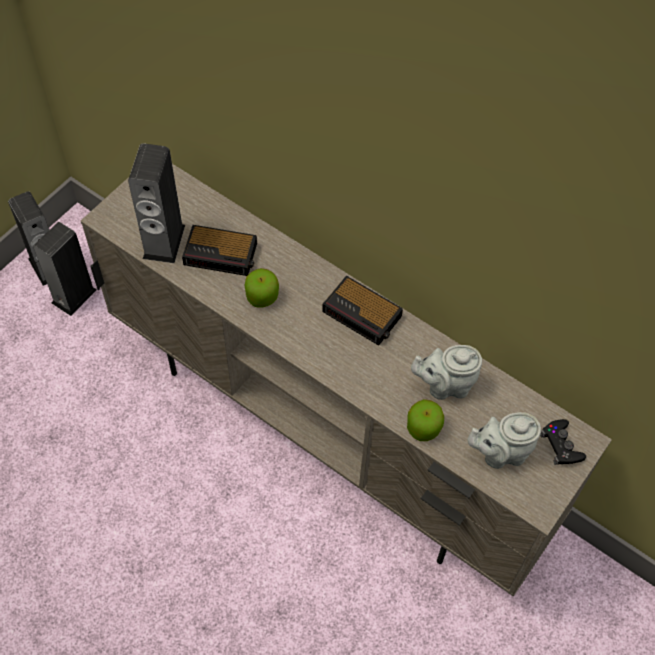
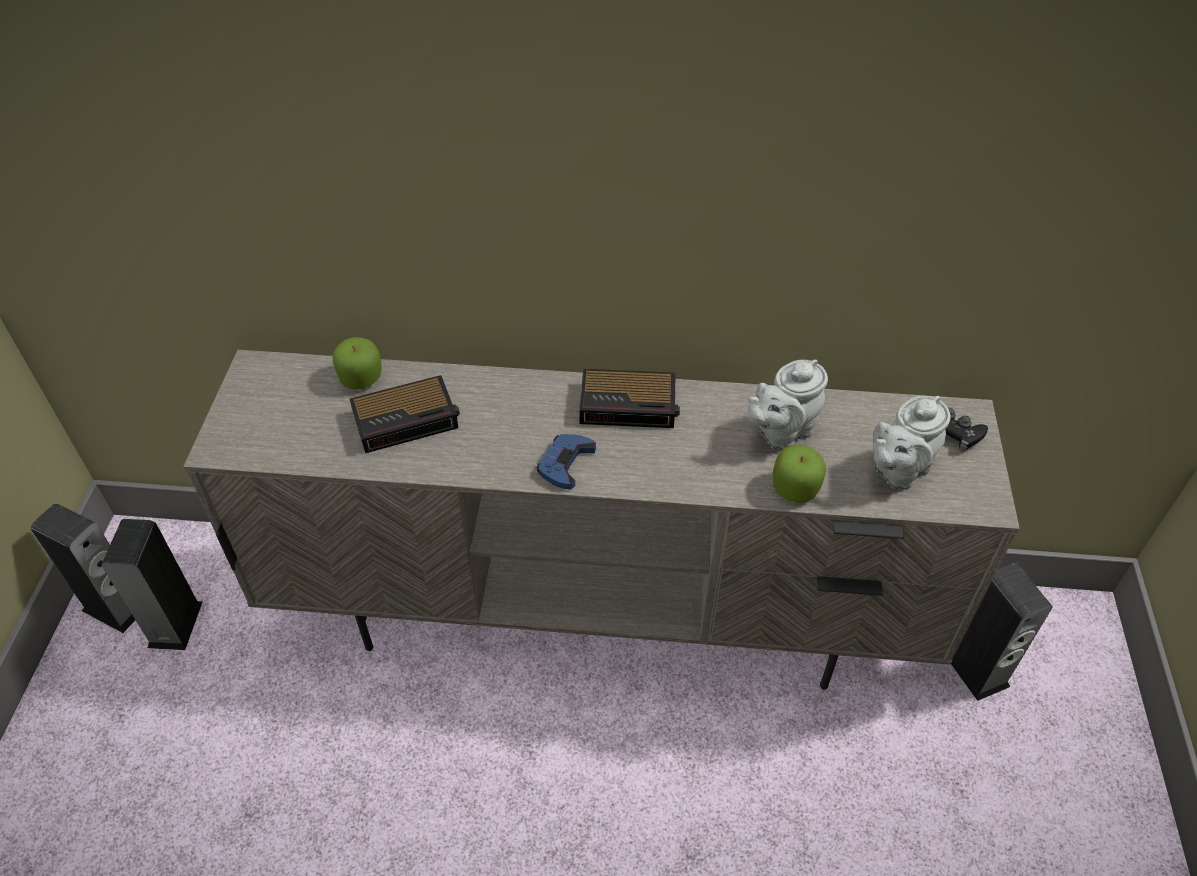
camera: 30 degrees left, 10 degrees down
(164, 241) = (319, 439): speaker -> speaker (976, 669)
(262, 296) = (493, 441): apple -> apple (361, 378)
(294, 334) = (565, 463): none -> blue game controller

